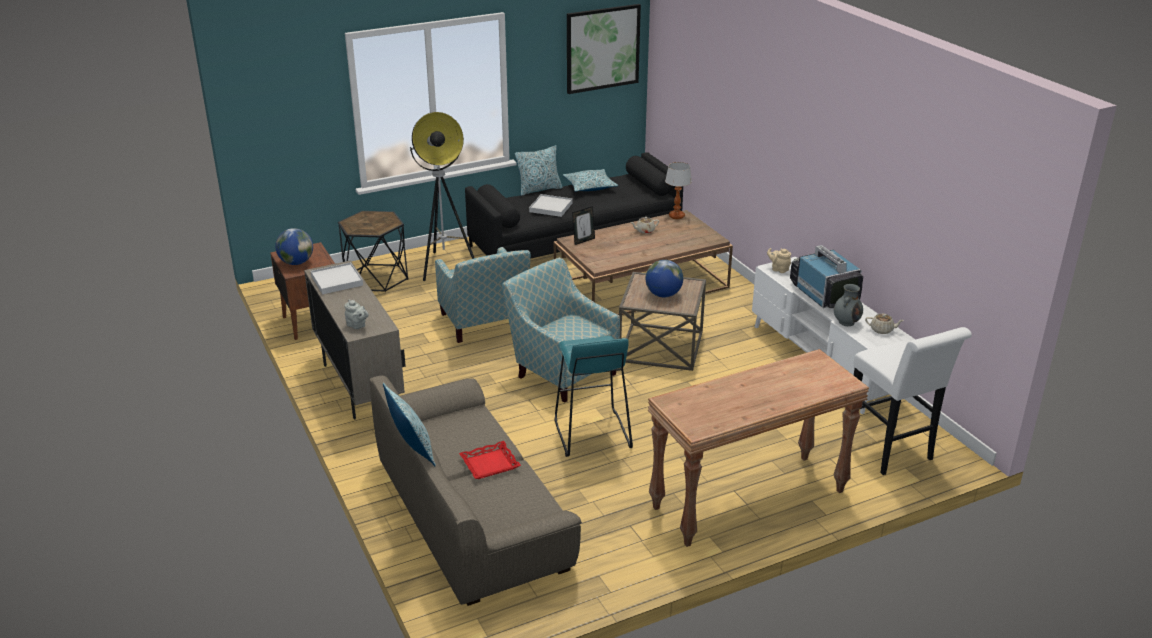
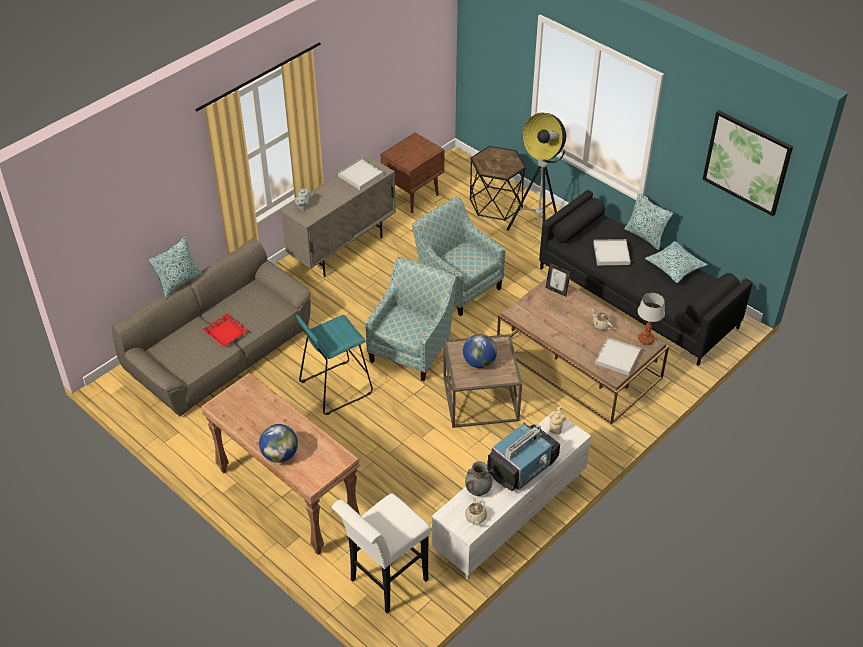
camera: 70 degrees right, 15 degrees up
(296, 262) = (406, 150): globe -> globe (280, 455)
(484, 325) = (457, 285): armchair -> armchair turned 90 degrees clockwise
(692, 233) = (617, 358): none -> white tray

